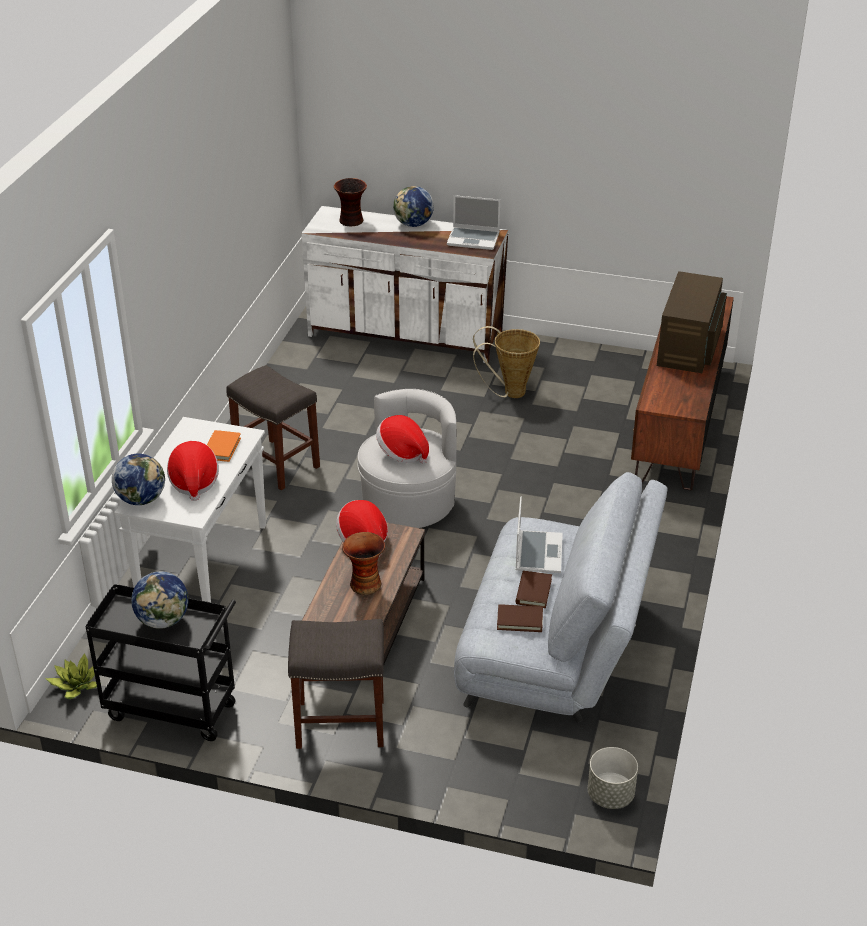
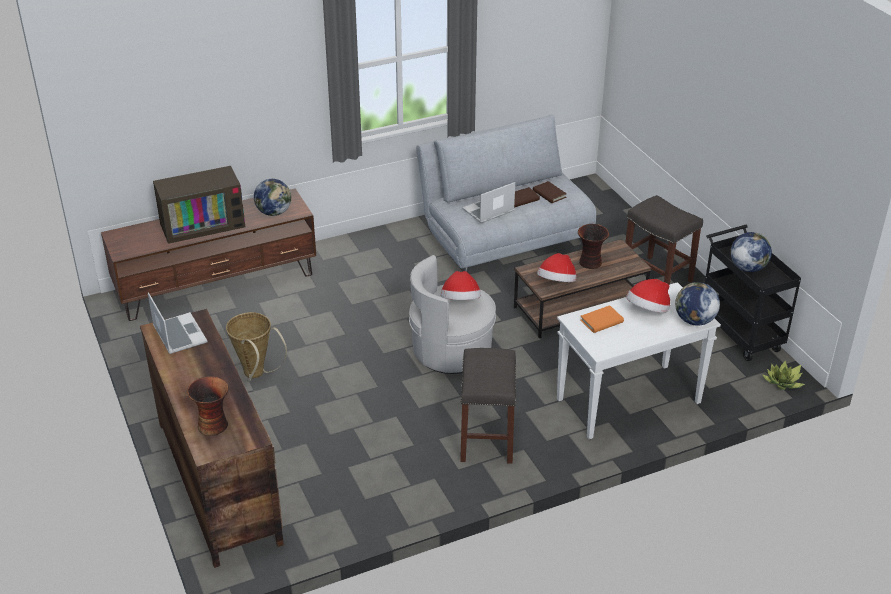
camera: 130 degrees left, 0 degrees up
(406, 335) = (219, 480): white cabinet -> brown cabinet
(413, 224) = (182, 383): globe -> globe (274, 212)
(610, 795) = (578, 186): grey planter -> none

